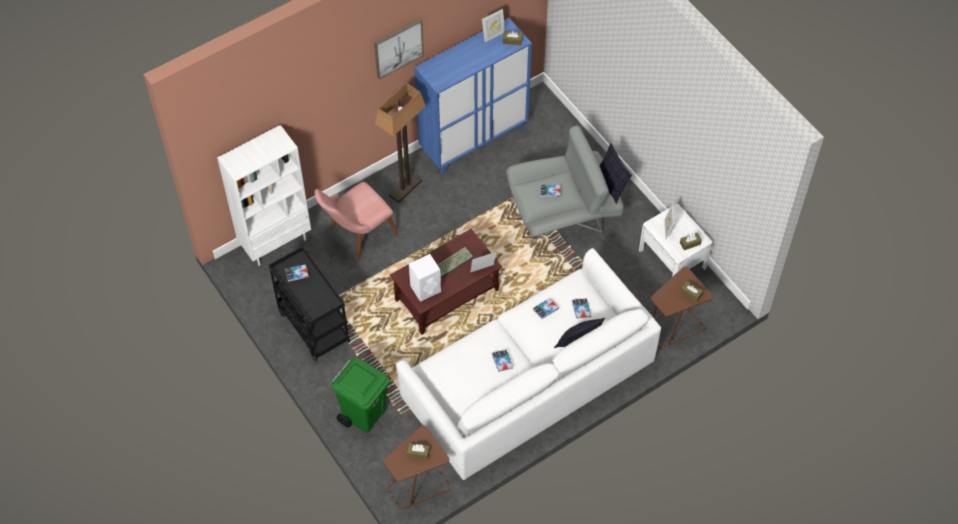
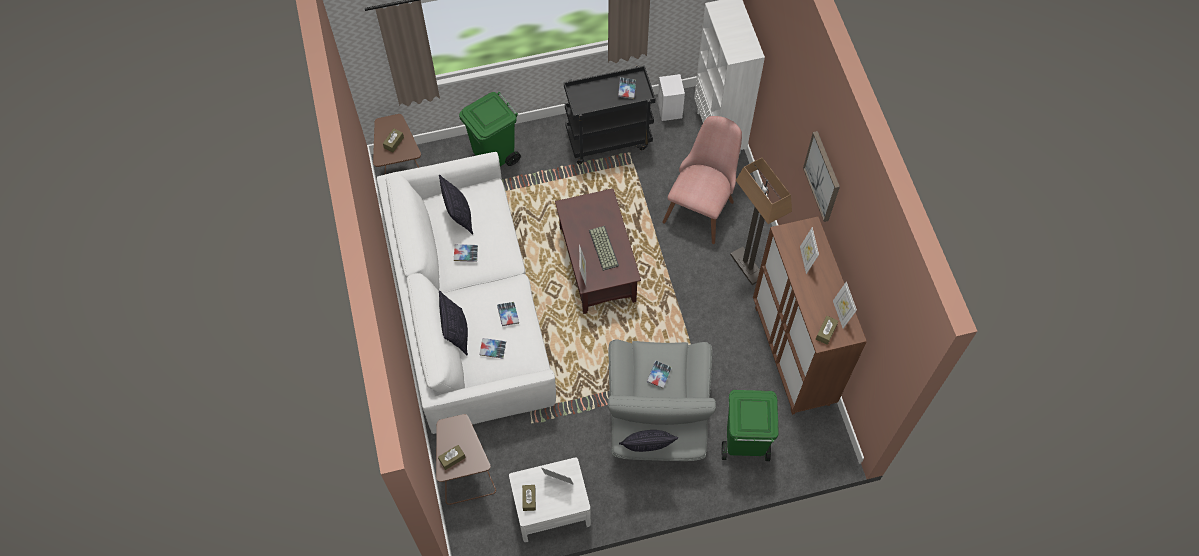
camera: 110 degrees right, 5 degrees up
(356, 235) = (702, 204): pink chair -> pink chair turned 45 degrees clockwise
(426, 288) = (582, 215): white speaker -> white speaker (669, 110)
(456, 65) = (806, 259): none -> picture frame
(466, 381) = (459, 216): none -> pillow
(474, 140) = (792, 355): blue cabinet -> brown cabinet
(561, 152) = (744, 443): none -> green trash can

